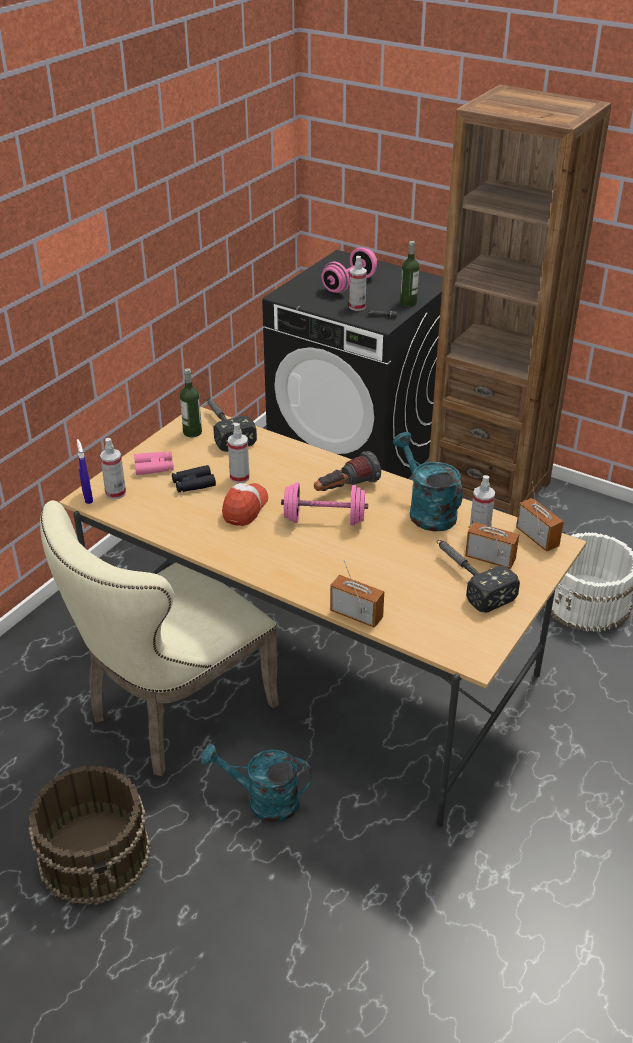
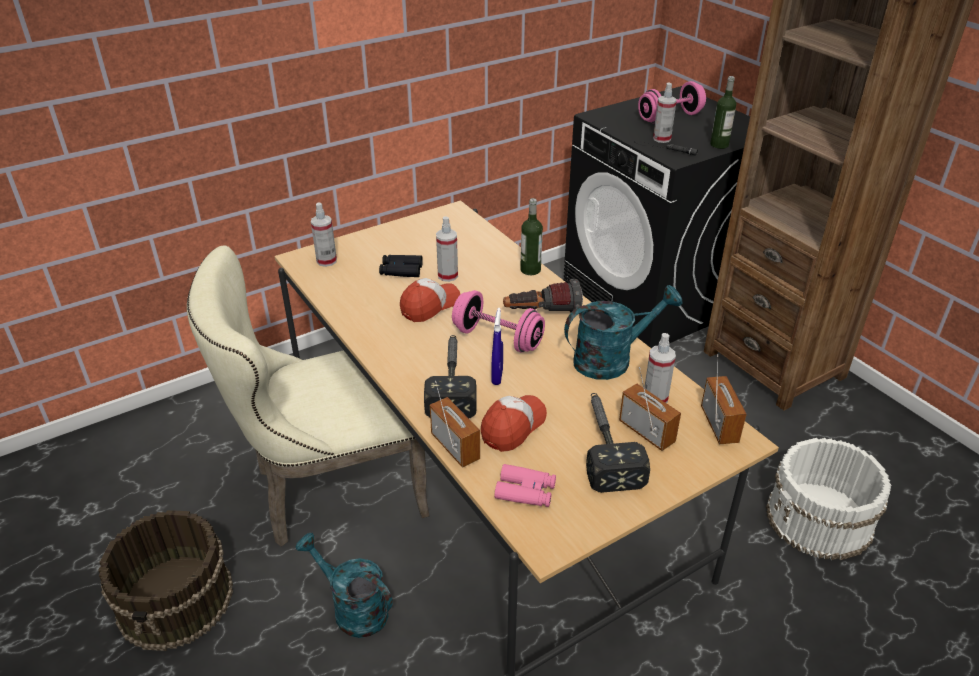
camera: 25 degrees right, 0 degrees up
(88, 497) = (300, 258): blue spray bottle -> blue spray bottle (497, 376)
(154, 467) = (379, 246): pink binoculars -> pink binoculars (525, 491)
(192, 432) = (438, 224): bottle -> bottle (530, 270)
(223, 428) = (469, 227): hammer -> hammer (452, 381)
(389, 585) = (513, 427): none -> cap
(426, 511) = (611, 359): turquoise watering can -> turquoise watering can turned 75 degrees clockwise

